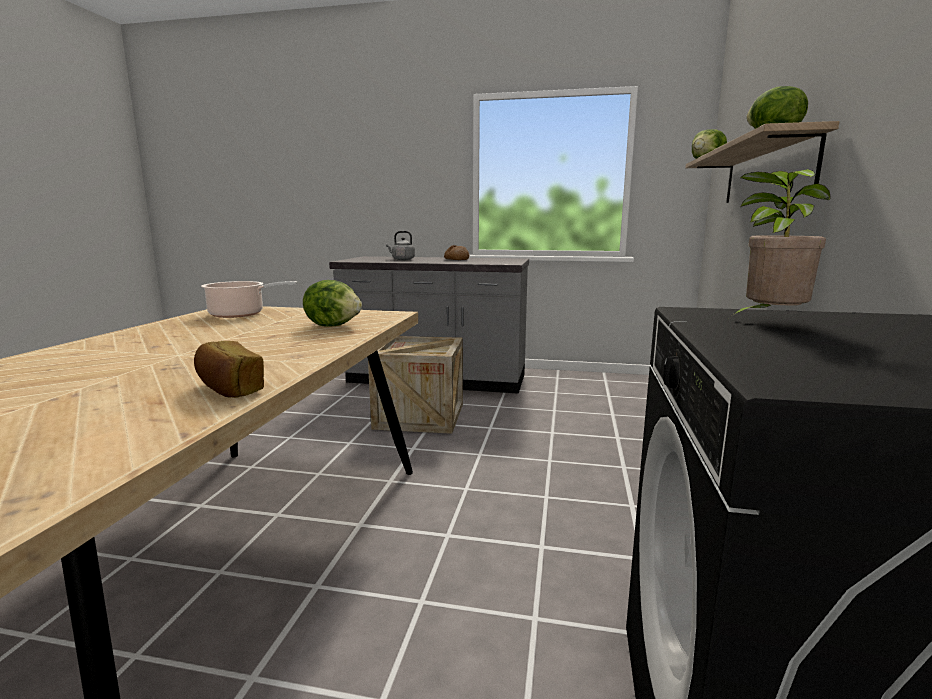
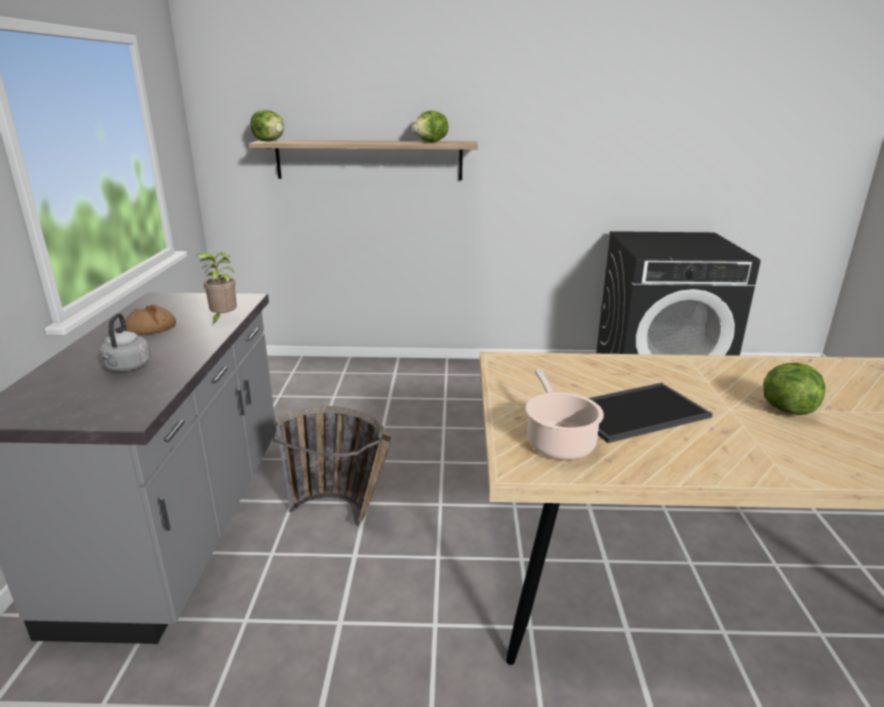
camera: 100 degrees left, 10 degrees up
(229, 389) = (759, 367): bread -> none
(237, 330) = (636, 413): none -> tray
(334, 325) = (577, 374): lettuce -> lettuce (786, 409)
(420, 416) = (344, 515): crate -> basket
(768, 322) = (659, 249): potted plant -> potted plant (223, 319)

